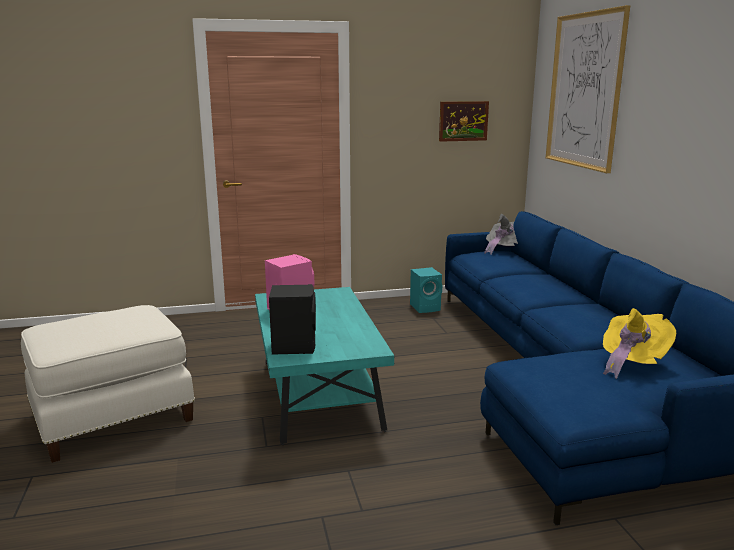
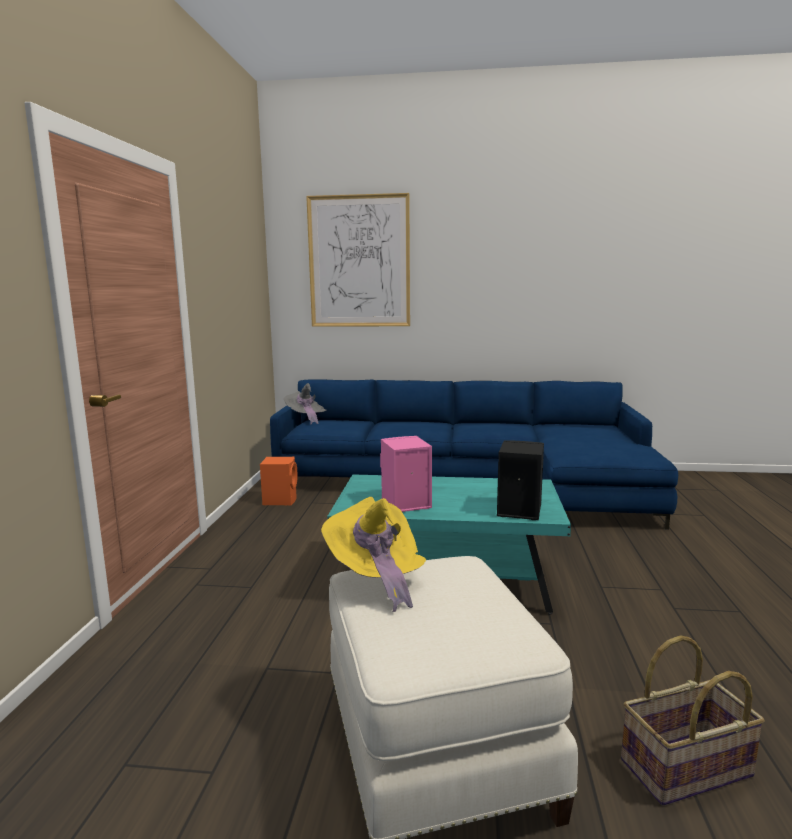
camera: 70 degrees left, 5 degrees down
(88, 508) = (687, 769): none -> basket
(426, 307) = (280, 500): turquoise speaker -> orange speaker
(463, 121) = (244, 295): picture -> none
(631, 362) = (577, 432): yellow hat -> yellow hat (376, 577)

